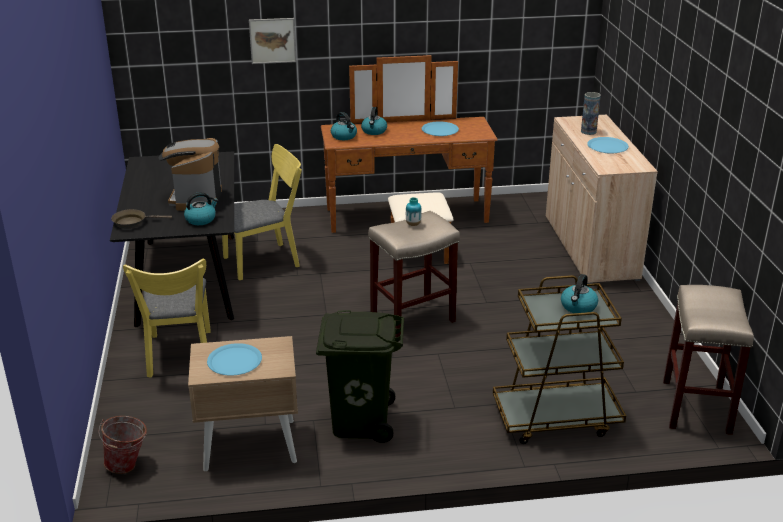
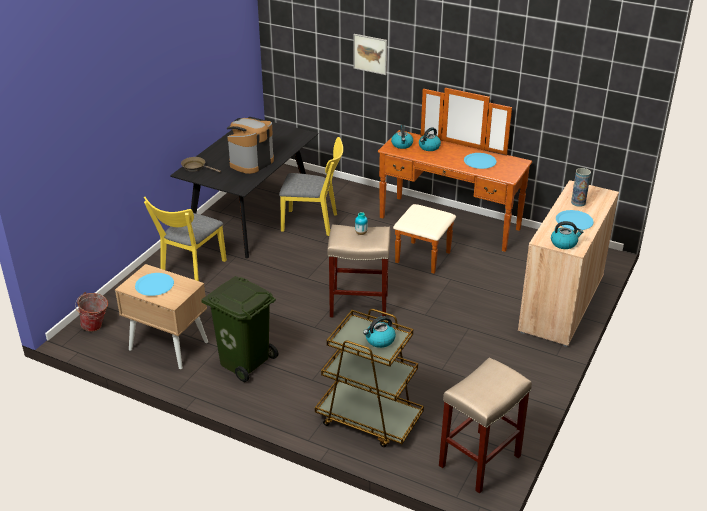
camera: 35 degrees right, 5 degrees up
(201, 219) = (236, 179): kettle -> kettle (564, 243)

